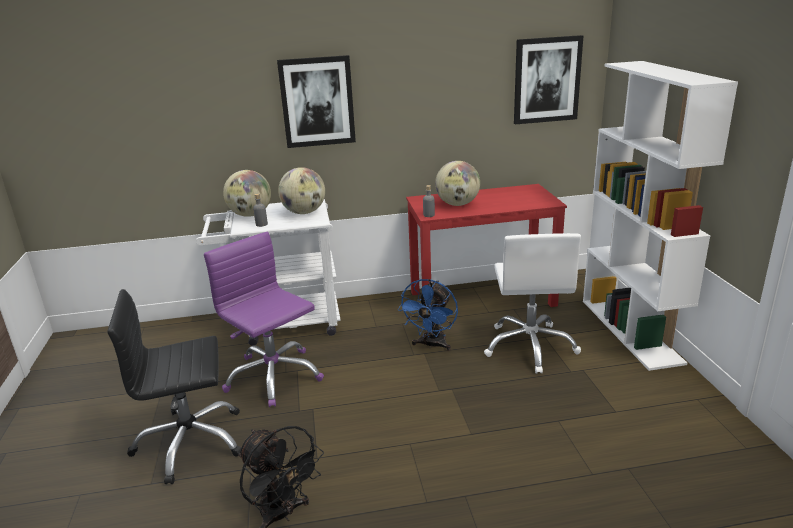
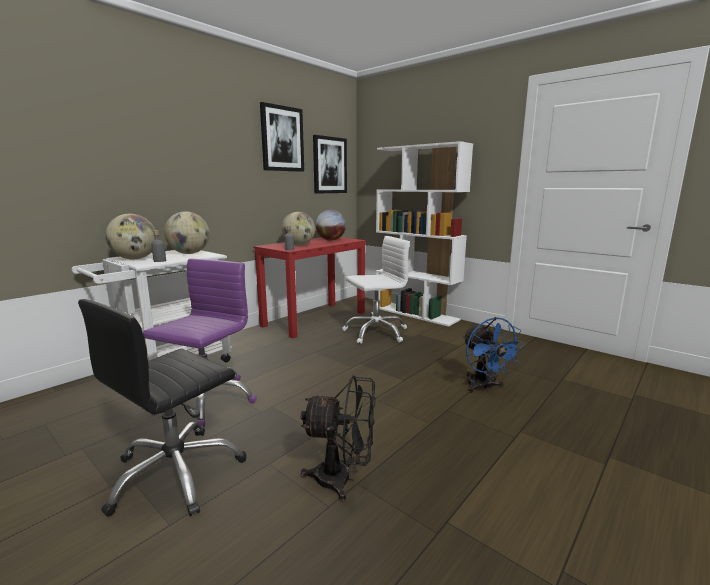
camera: 40 degrees left, 10 degrees down
(273, 376) = (206, 400): purple office chair -> purple office chair turned 105 degrees clockwise
(317, 102) = (182, 161): picture -> picture (282, 139)
(432, 345) = (314, 347): blue fan -> blue fan (484, 387)
(517, 197) = (331, 240): none -> globe
(530, 346) = (376, 332): white office chair -> white office chair turned 75 degrees counterclockwise

